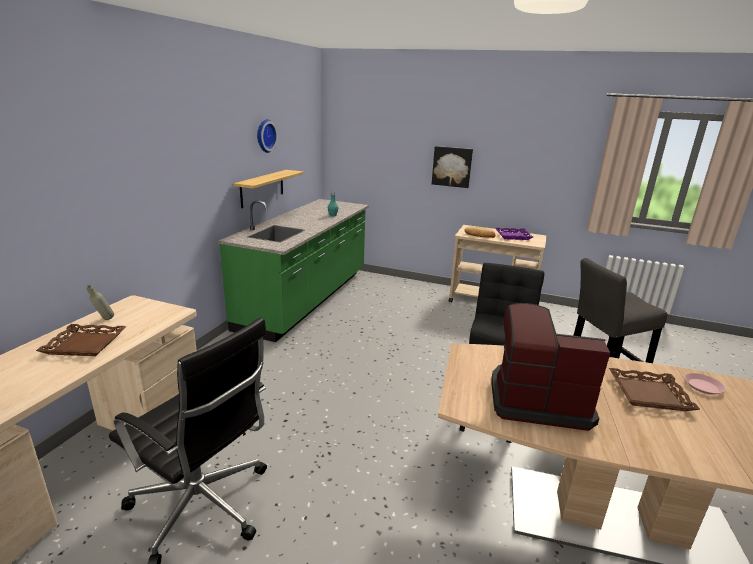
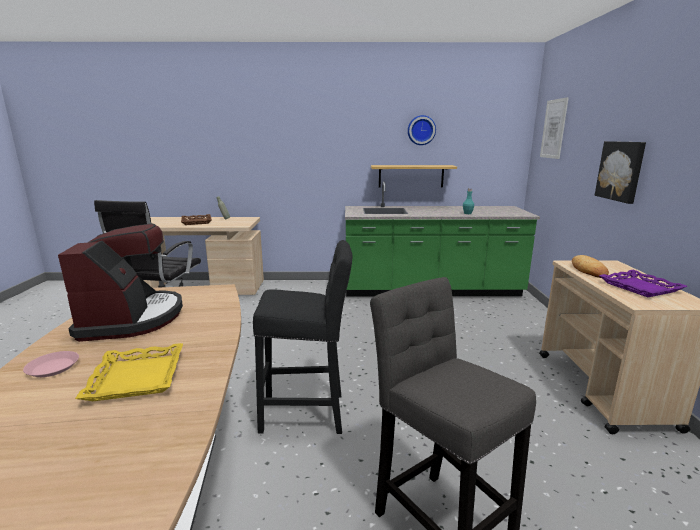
camera: 70 degrees right, 5 degrees down
(358, 130) = (553, 129): none -> picture
(649, 394) = (138, 377): brown tray -> yellow tray
(703, 386) = (155, 427): pink plate -> pink plate (53, 367)

